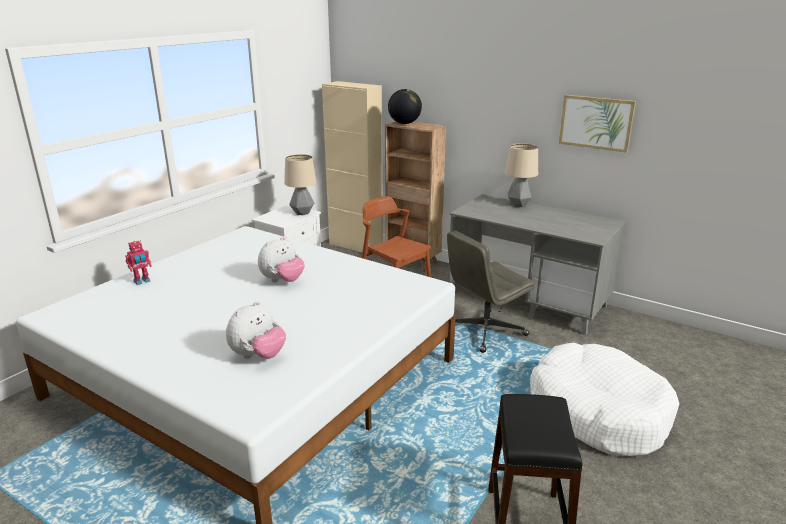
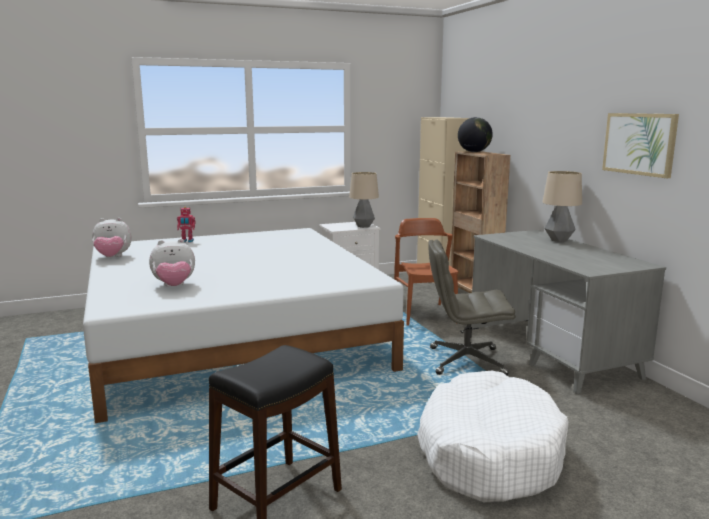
camera: 35 degrees right, 10 degrees down
(282, 281) = (271, 257): plush toy -> plush toy (113, 257)

